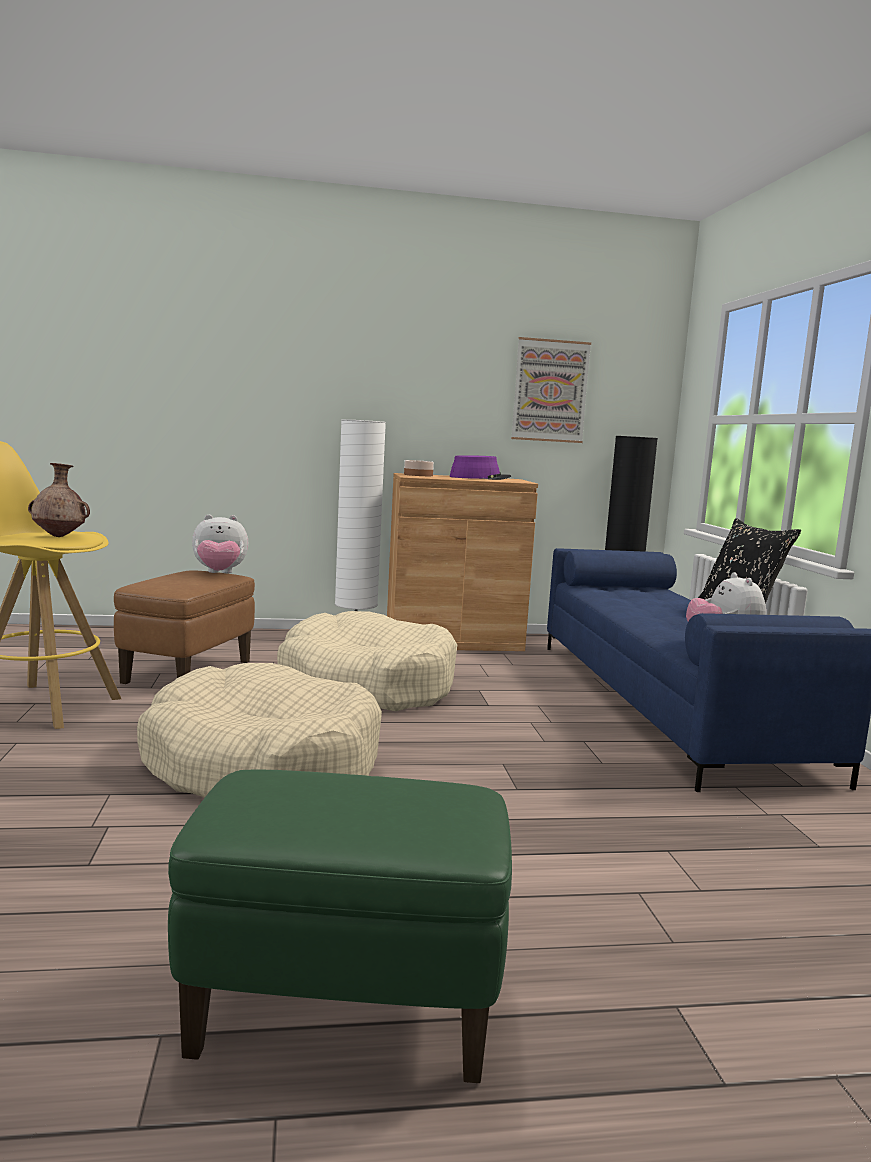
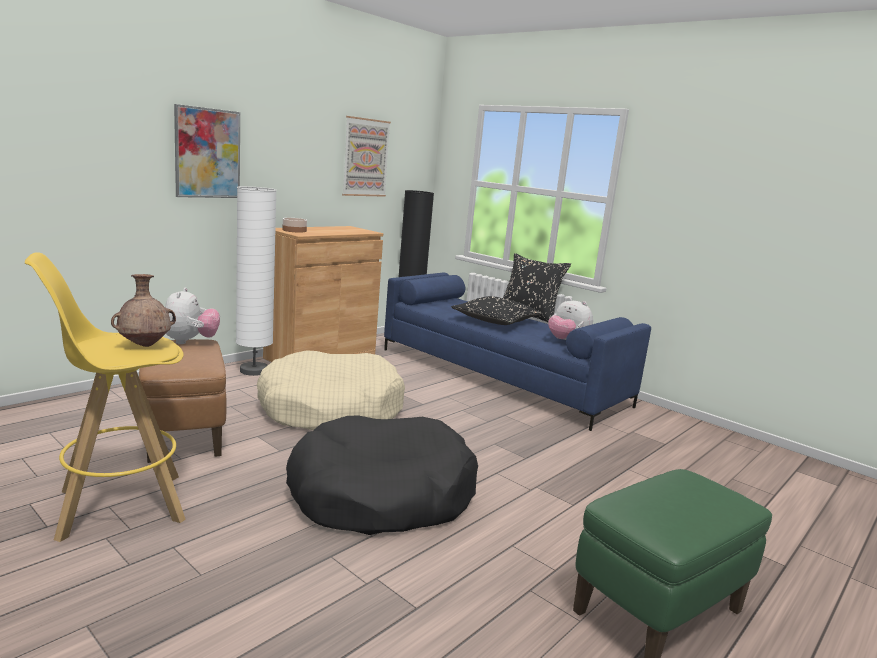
camera: 40 degrees left, 5 degrees up
(219, 573) = (190, 341): plush toy -> plush toy turned 45 degrees counterclockwise
(262, 765) = (381, 494): beige dog bed -> black dog bed
(325, 385) = (207, 153): none -> picture
(480, 478) = (334, 229): purple hat -> none
(656, 612) = (495, 321): none -> black pillow

